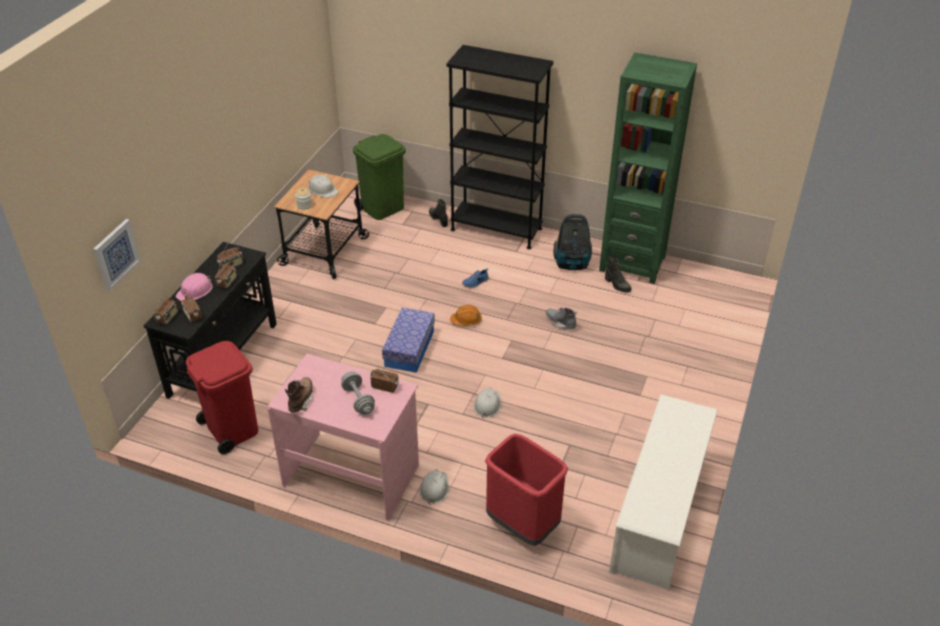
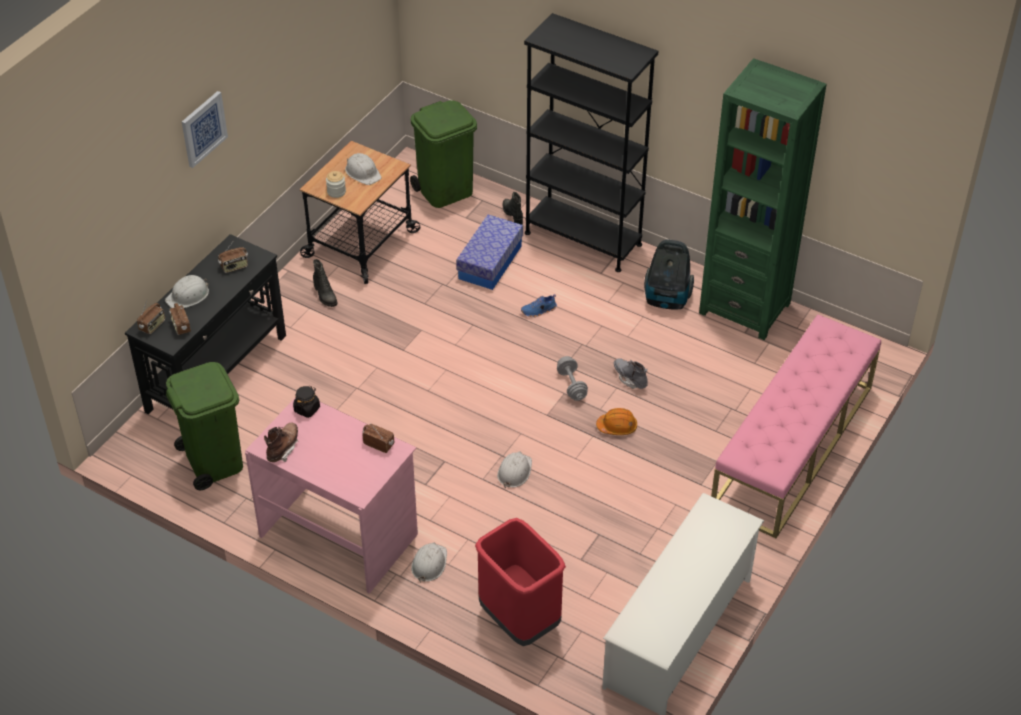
camera: 10 degrees right, 5 degrees up
(116, 254) = (100, 255): picture -> picture (203, 128)
(195, 291) = (188, 296): pink hard hat -> white hard hat
(227, 282) = (226, 288): radio -> none
(232, 429) = (213, 461): red trash can -> green trash can
(316, 366) = (307, 409): none -> black jar
(358, 400) = (346, 456): grey dumbbell -> grey dumbbell (571, 385)
(409, 348) = (438, 388): storage box -> storage box (490, 262)
(466, 320) = (515, 360): orange hard hat -> orange hard hat (617, 427)
(617, 285) = (716, 336): black boot -> black boot (324, 296)
(701, 357) = (793, 446): none -> pink bench

